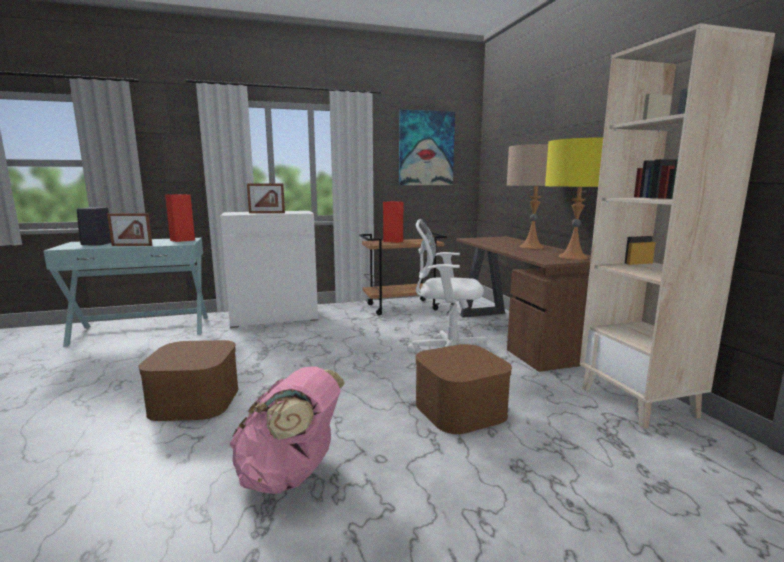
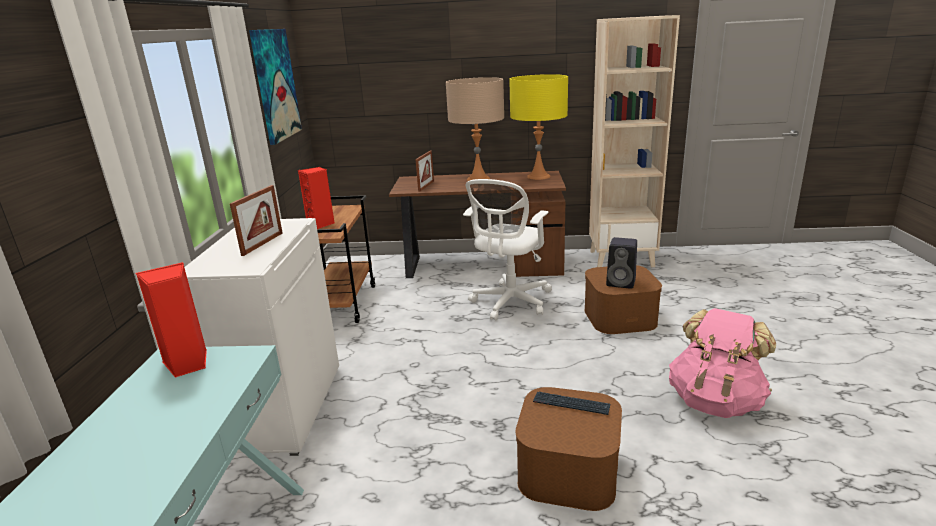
camera: 70 degrees left, 10 degrees up
(97, 244) = (99, 483): black speaker -> black speaker (622, 282)
(132, 245) = (206, 417): picture frame -> picture frame (426, 186)
(208, 353) = (571, 404): none -> keyboard

